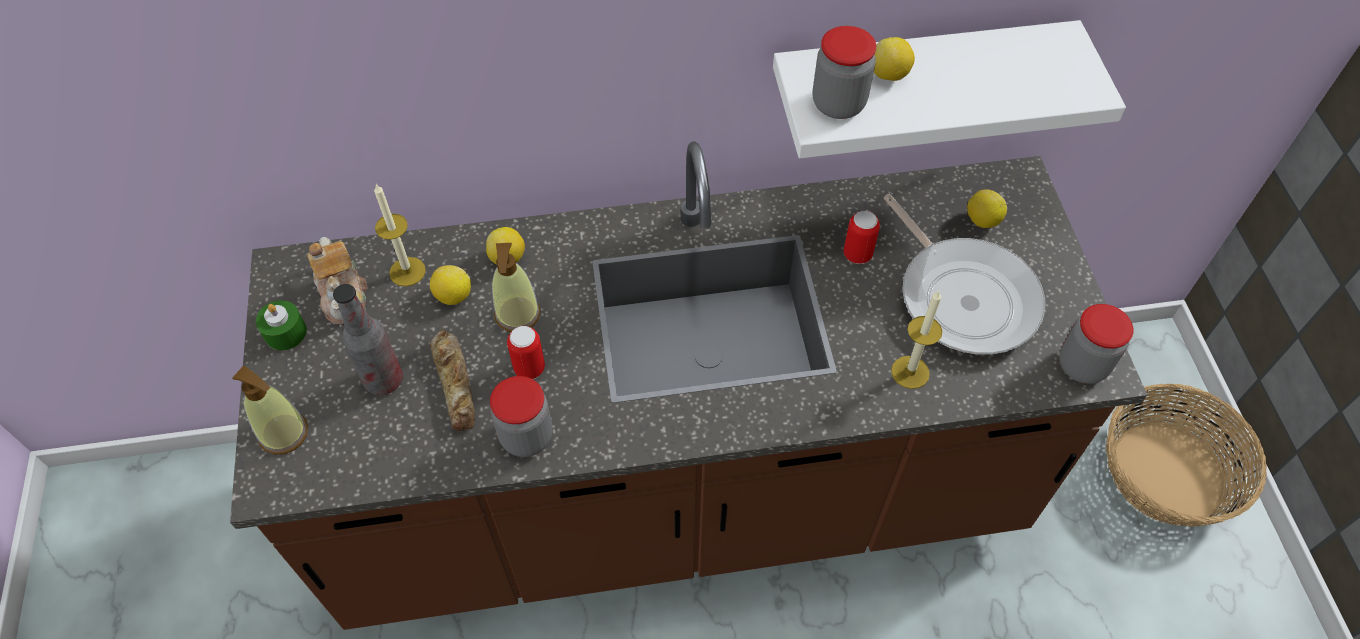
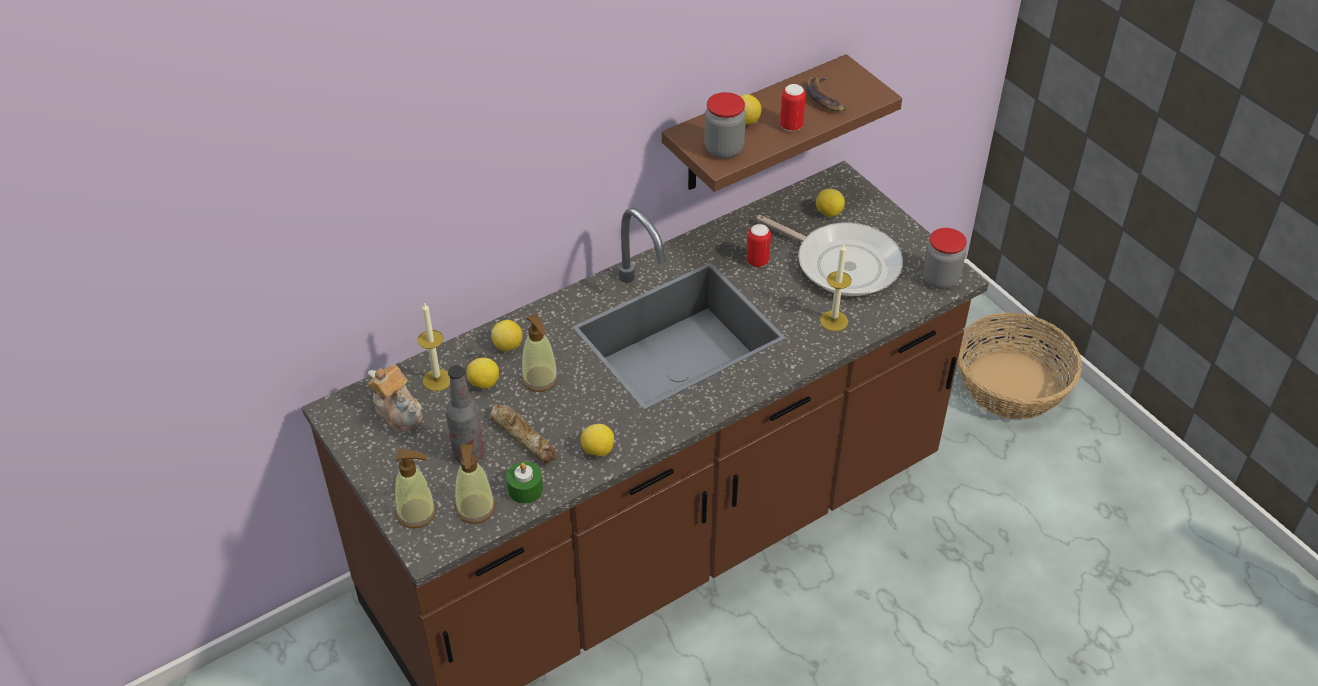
camera: 25 degrees left, 10 degrees down
(285, 332) = (370, 451): green candle -> green candle (525, 489)
(348, 456) = (475, 508): none -> soap dispenser
(526, 437) = (597, 450): jar -> lemon
(529, 368) = (572, 409): can -> can (791, 126)
(917, 80) = (754, 126): white shelf -> brown shelf
(1015, 74) = (824, 98): none -> banana

